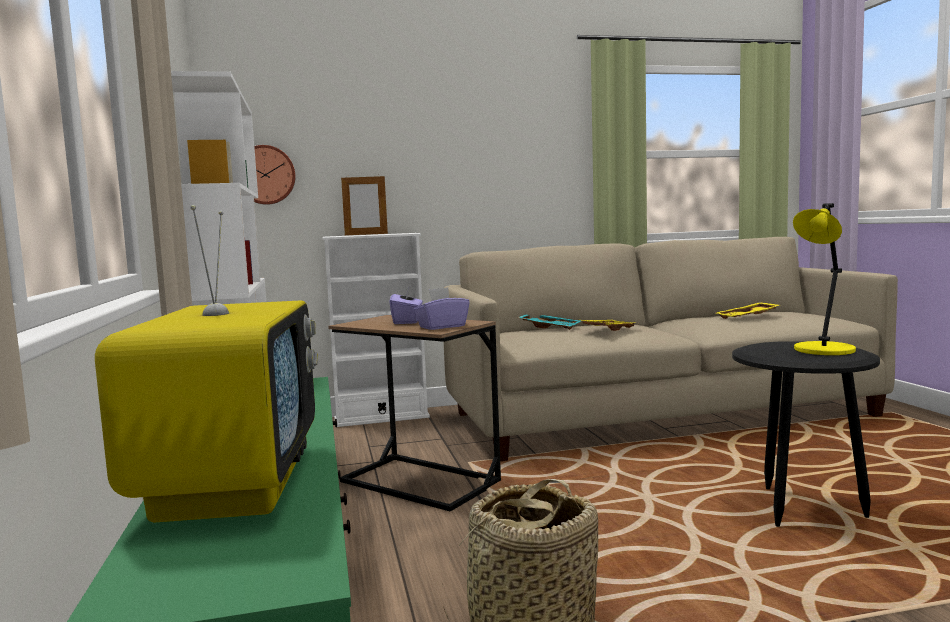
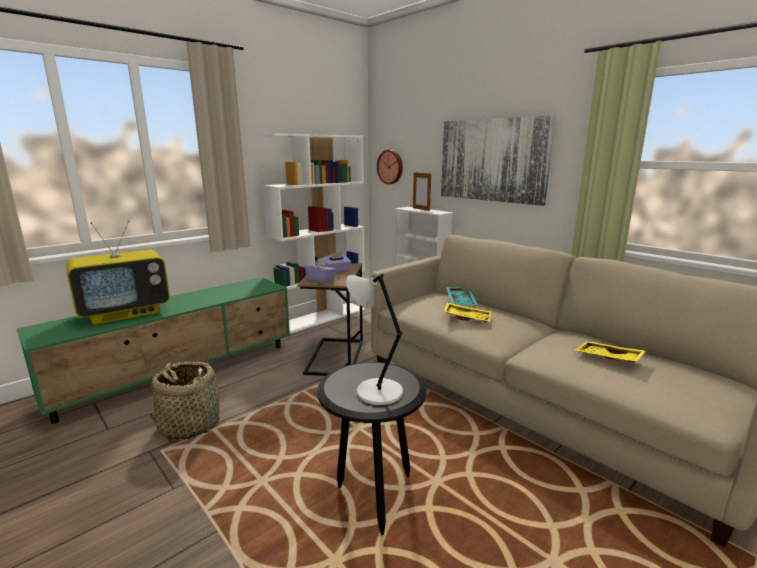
camera: 60 degrees right, 10 degrees up
(465, 156) = (492, 160): none -> picture
(822, 350) = (376, 392): yellow table lamp -> grey table lamp

